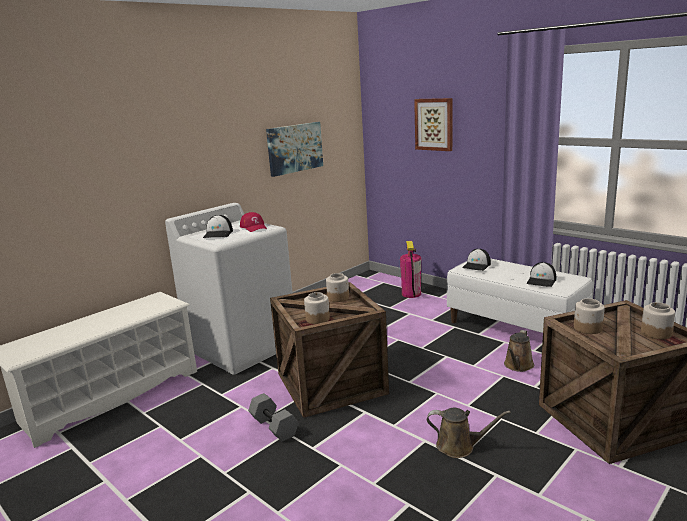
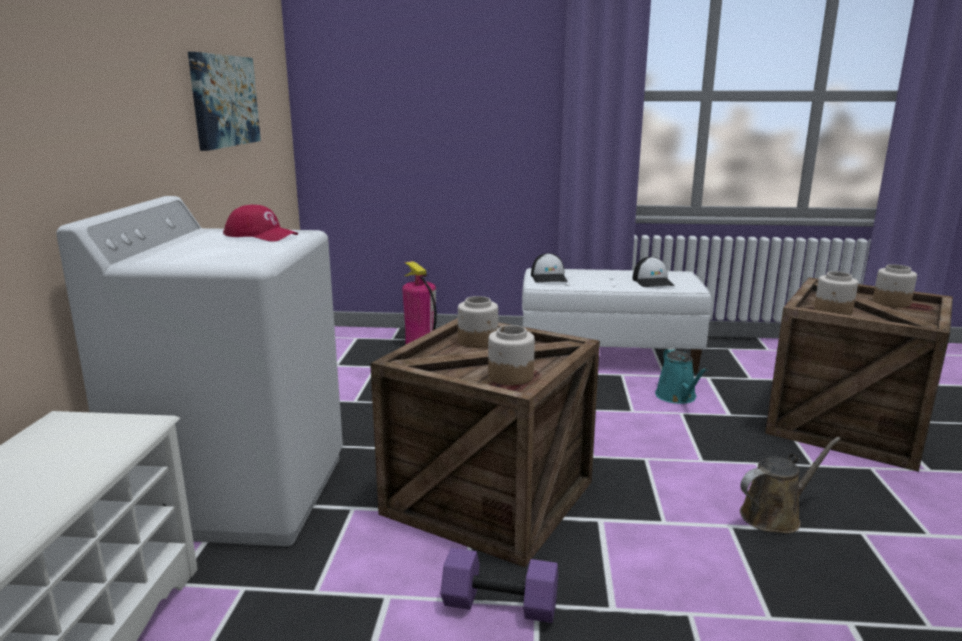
camera: 40 degrees left, 0 degrees up
(218, 234) = (206, 251): cap -> none
(275, 426) = (501, 603): grey dumbbell -> purple dumbbell
(434, 124) = (434, 76): picture -> none
(518, 366) = (677, 397): brown watering can -> turquoise watering can

